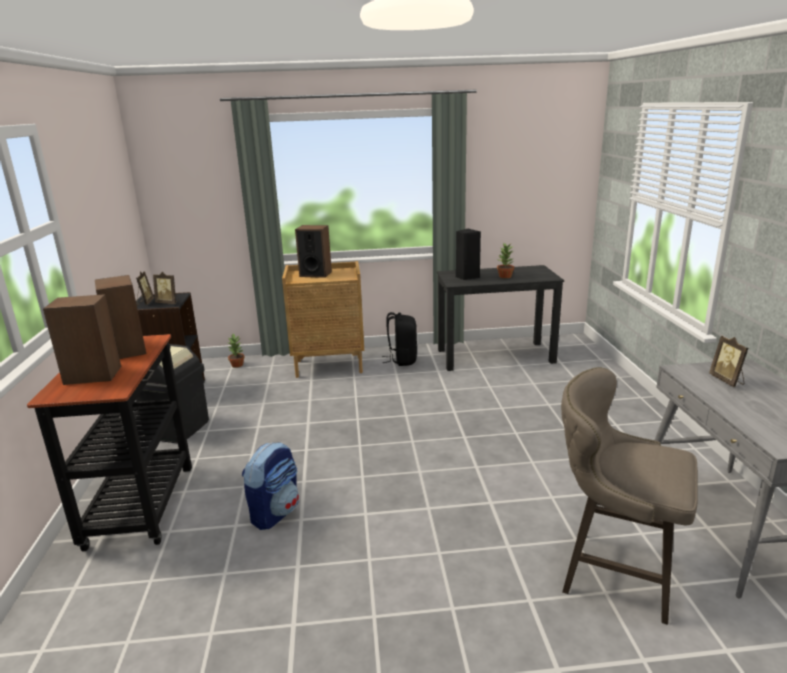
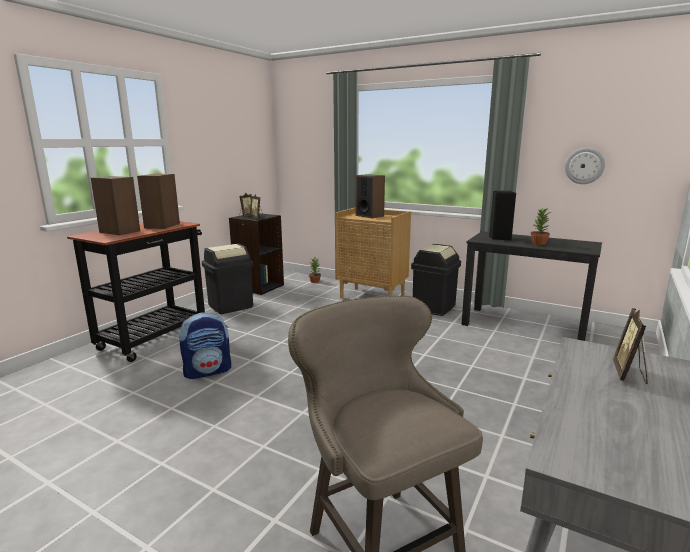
camera: 35 degrees right, 5 degrees down
(402, 360) = (433, 307): black backpack -> black trash can
(518, 196) = (584, 166): none -> wall clock

